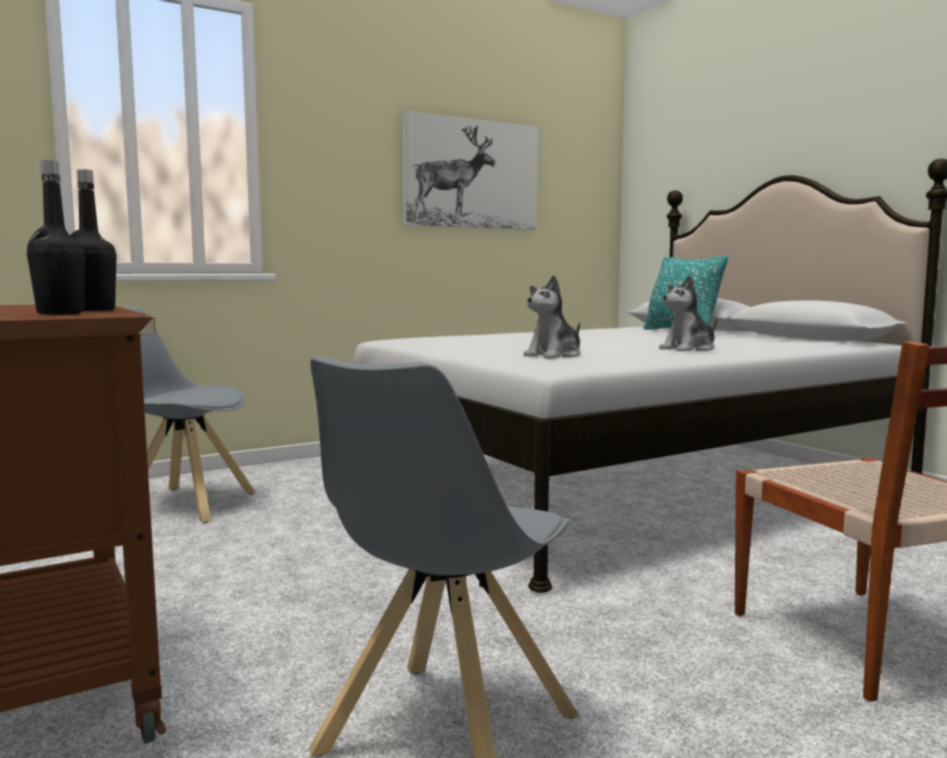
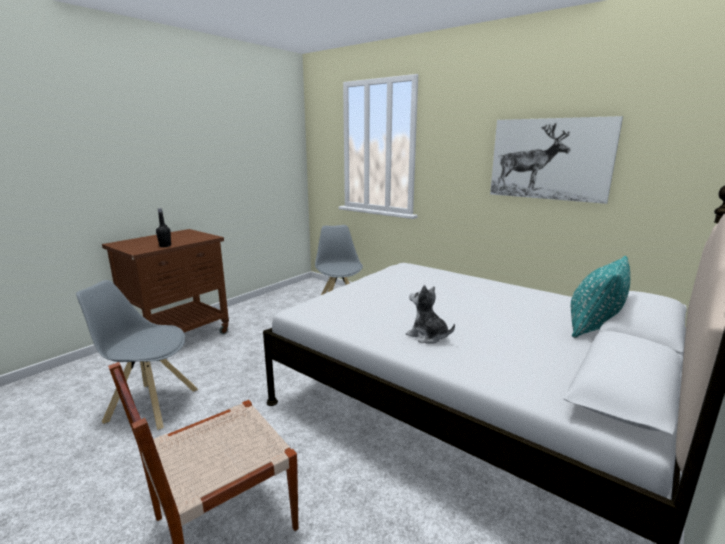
camera: 70 degrees right, 10 degrees up
(60, 313) = (146, 247): black bottle -> none
(554, 355) = (351, 304): plush toy -> none

